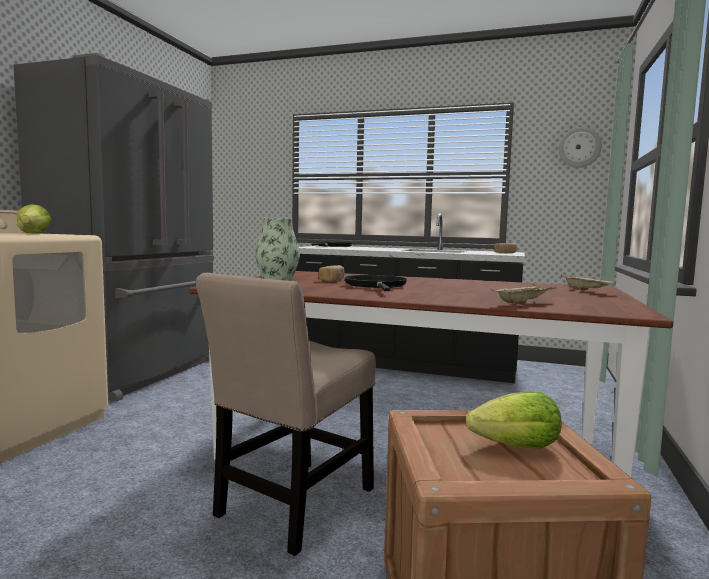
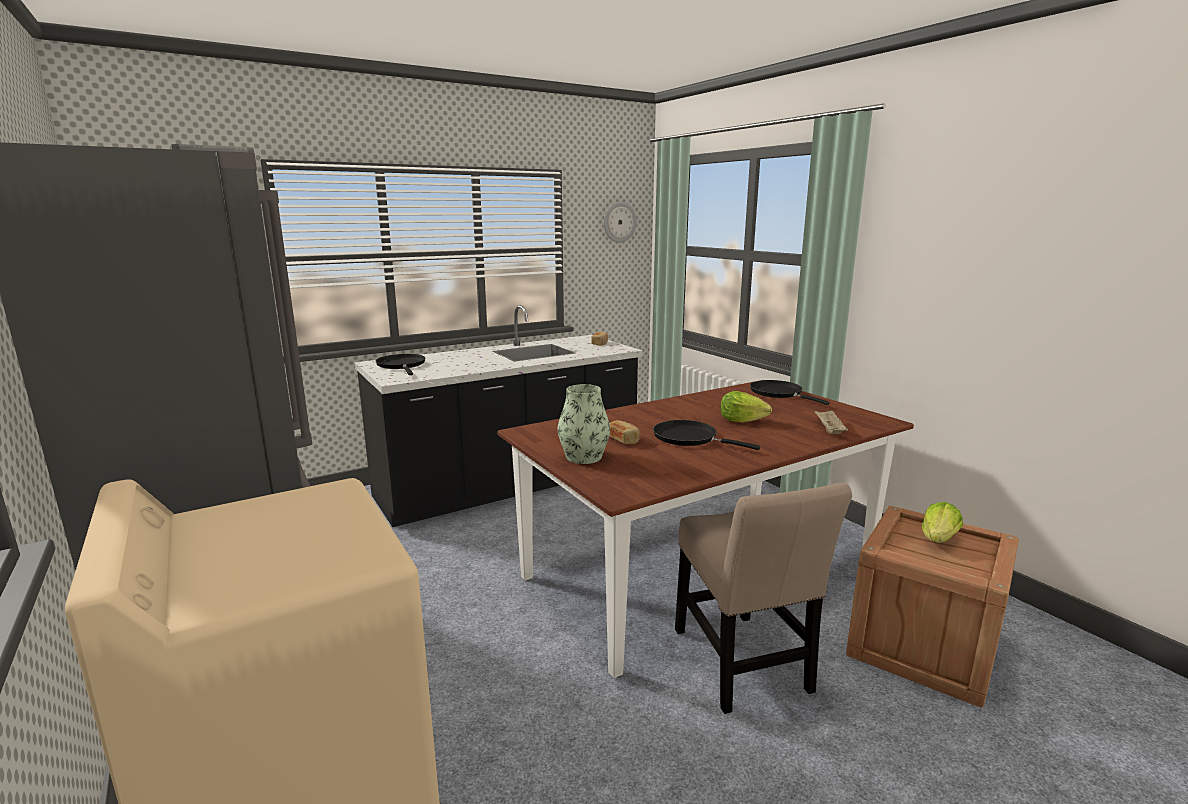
camera: 50 degrees left, 10 degrees up
(33, 233) = (269, 515): lettuce -> lettuce (741, 421)
(586, 290) = (779, 393): beige tray -> black frying pan

